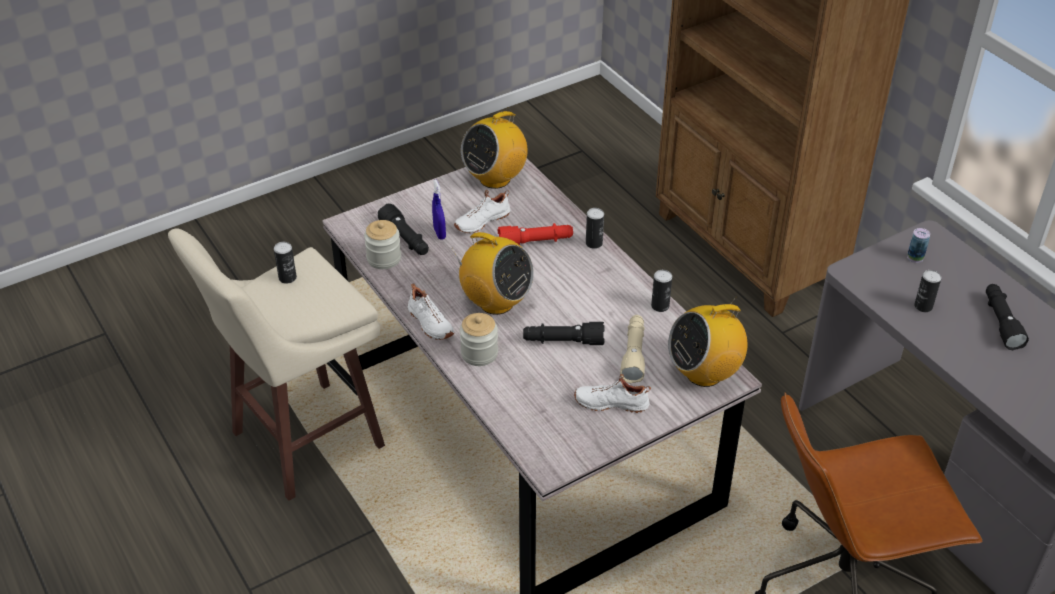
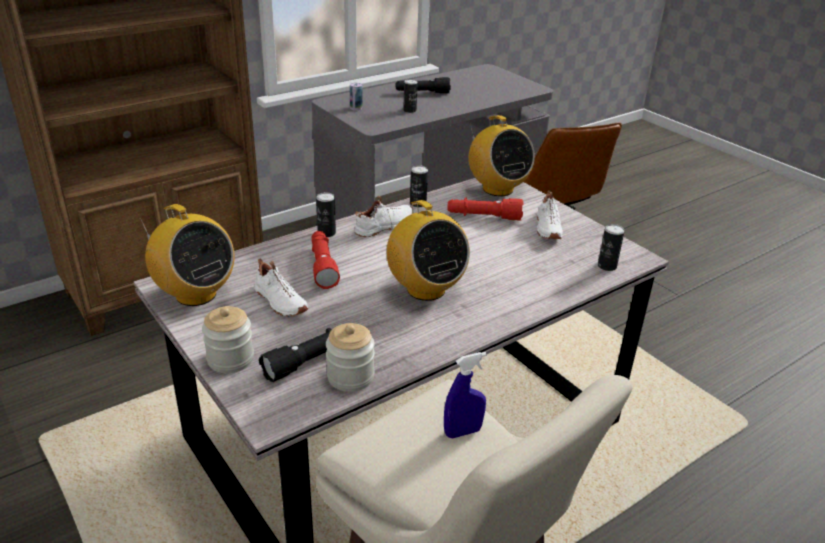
camera: 95 degrees left, 10 degrees down
(287, 278) = (405, 464): can -> can (607, 266)
(429, 323) = (468, 333): white shoe -> white shoe (385, 227)
(439, 233) = (300, 333): blue spray bottle -> blue spray bottle (462, 432)
(479, 353) = (507, 297): jar -> jar (230, 359)
(495, 302) = (425, 289): radio -> radio turned 120 degrees clockwise
(563, 341) = (476, 250): black flashlight -> none
(634, 354) = (483, 217): beige flashlight -> red flashlight

